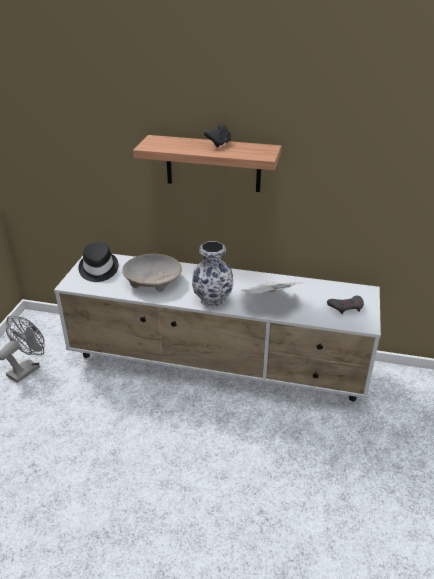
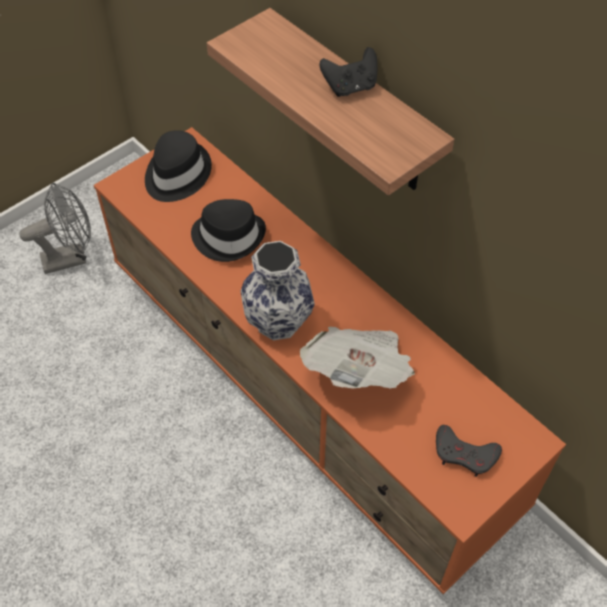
camera: 35 degrees right, 20 degrees up
(152, 280) = (229, 236): beige bowl -> black hat
(218, 366) = (305, 393): white tv stand -> orange tv stand

